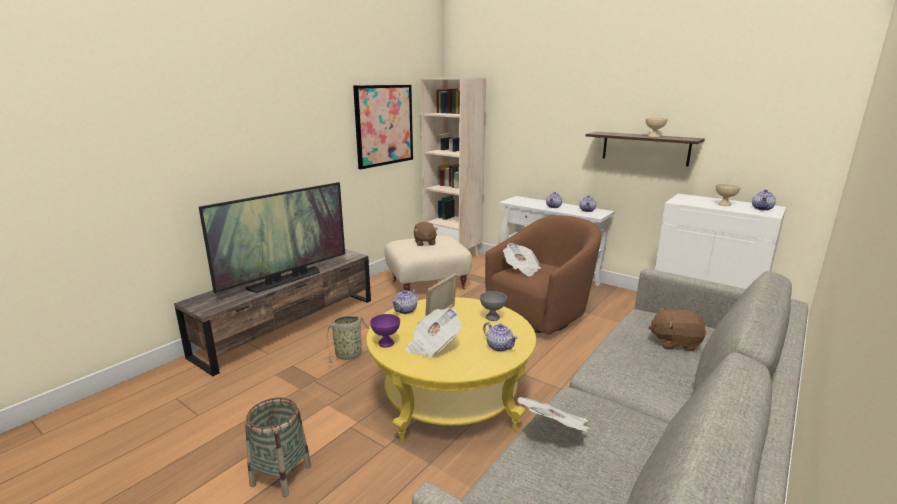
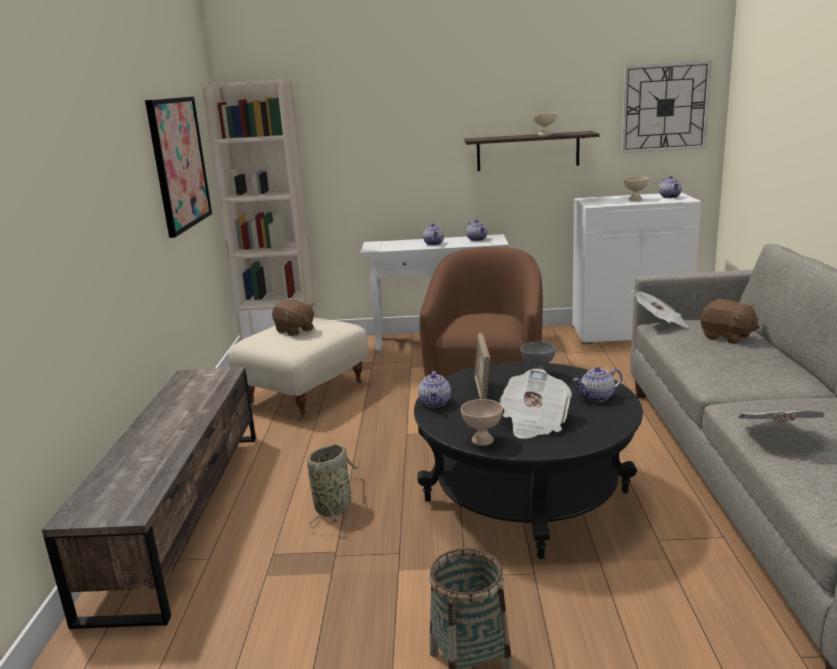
camera: 35 degrees left, 0 degrees up
(285, 280) = (181, 433): television -> none
(386, 343) = (483, 441): purple bowl -> beige bowl
(451, 400) = (526, 496): yellow coffee table -> black coffee table
(500, 347) = (597, 397): teapot -> teapot turned 150 degrees clockwise
(521, 269) = (467, 324): newspaper -> newspaper (659, 323)
(674, 342) = (727, 337): brown plush toy -> brown plush toy turned 105 degrees counterclockwise
(783, 125) = (665, 107): none -> wall clock

